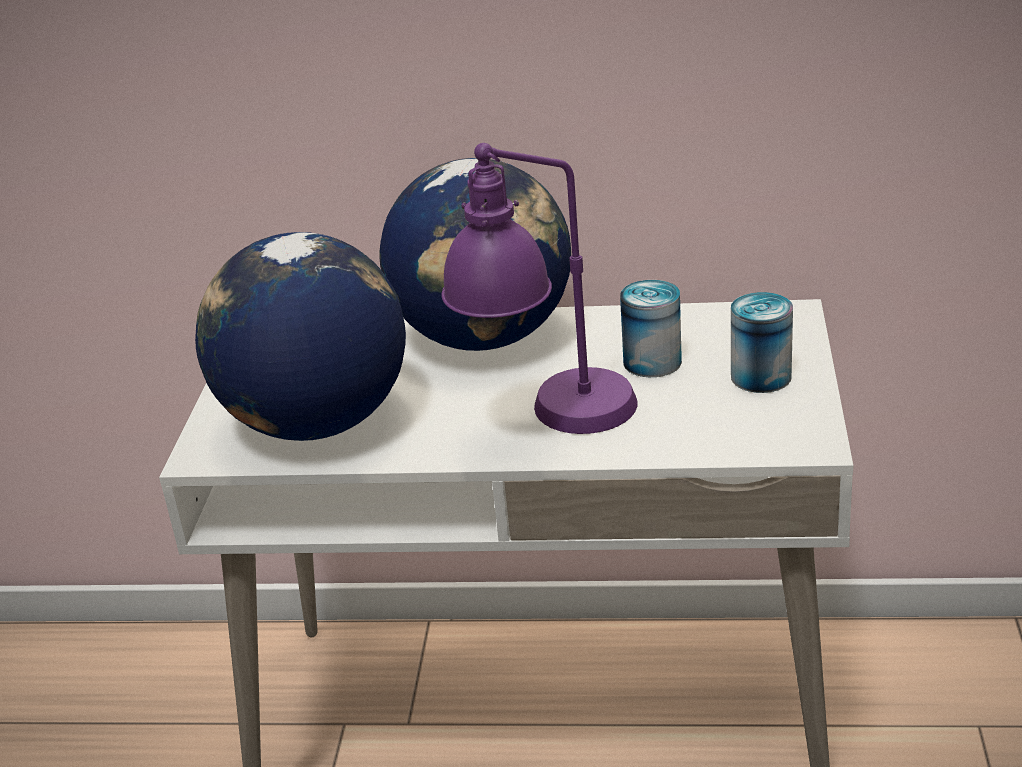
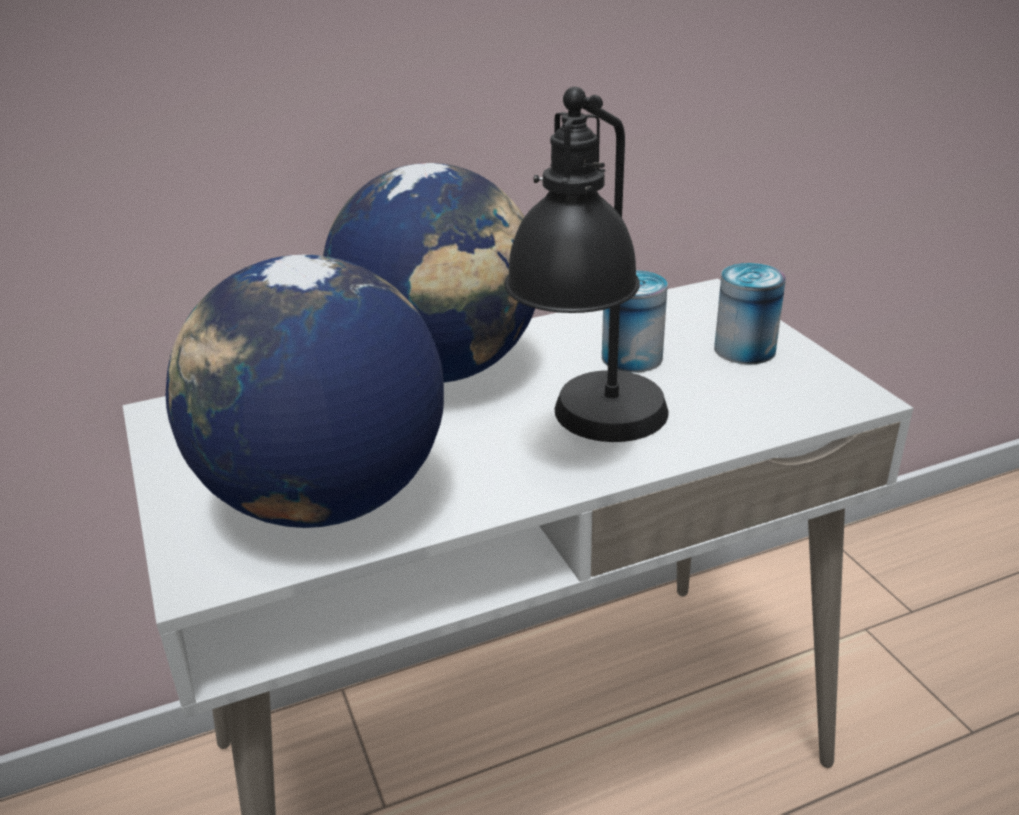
camera: 30 degrees left, 0 degrees up
(549, 423) = (593, 436): purple table lamp -> black table lamp

